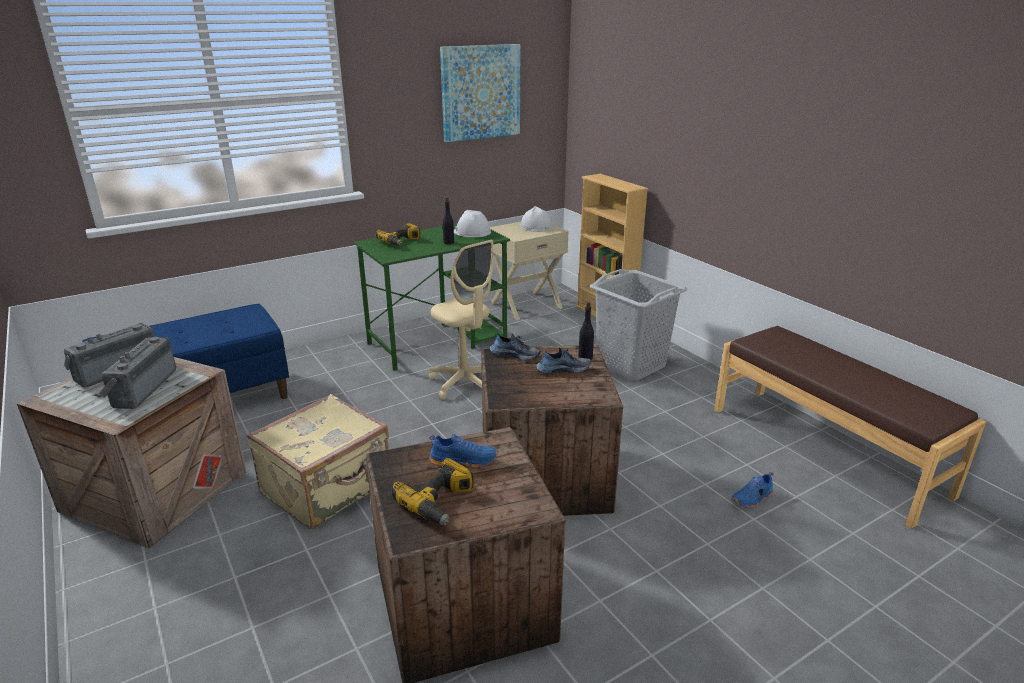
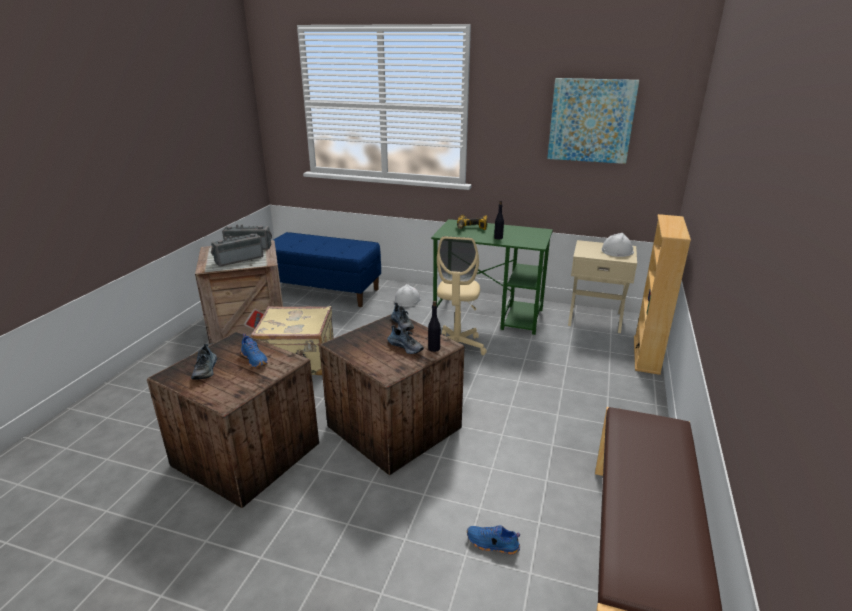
camera: 50 degrees right, 0 degrees up
(440, 502) = (206, 370): power drill -> shoe
(472, 232) = (531, 236): white hard hat -> white hard hat (407, 300)
(631, 365) = (593, 399): grey laundry basket -> none

